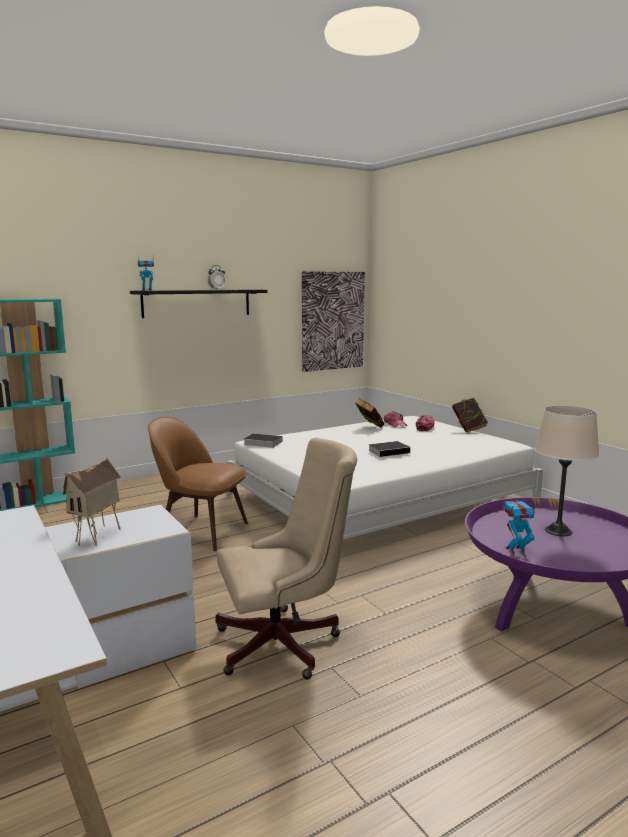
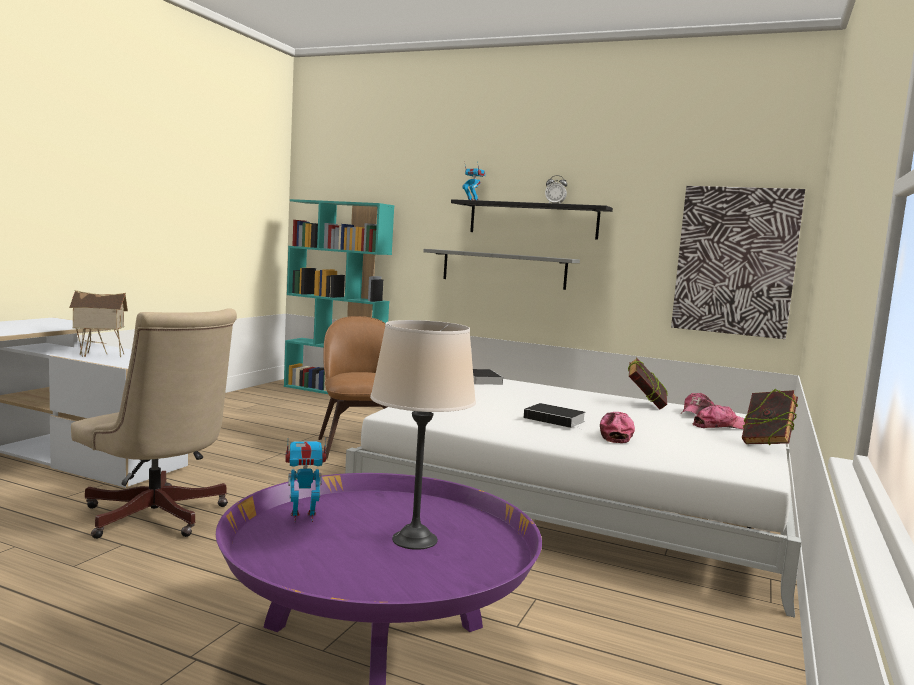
camera: 55 degrees right, 5 degrees down
(176, 347) = (503, 269): none -> grey shelf
(432, 448) = (614, 435): none -> cap
(515, 550) = (303, 517): toy robot -> toy robot turned 60 degrees counterclockwise

